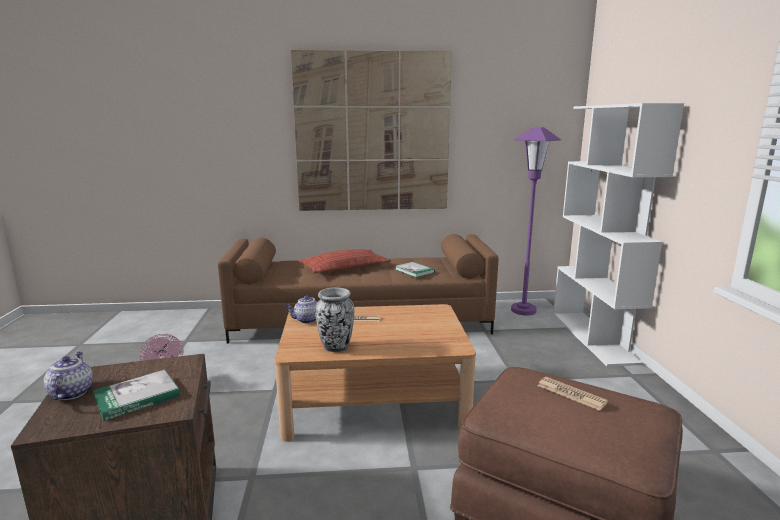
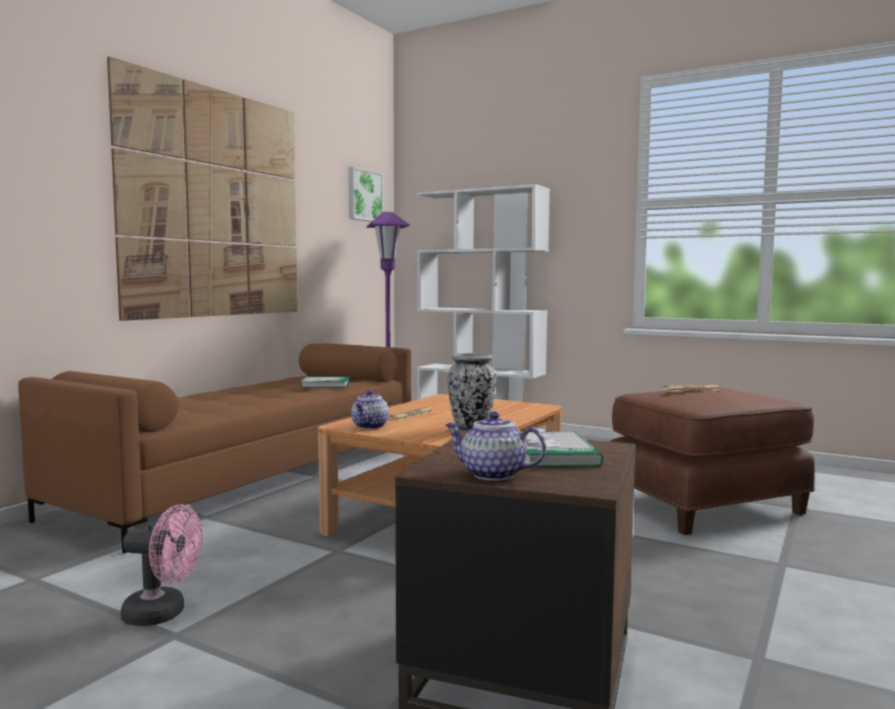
camera: 55 degrees left, 10 degrees down
(344, 267) = (232, 396): pillow -> none
(539, 109) = (364, 195): none -> picture

